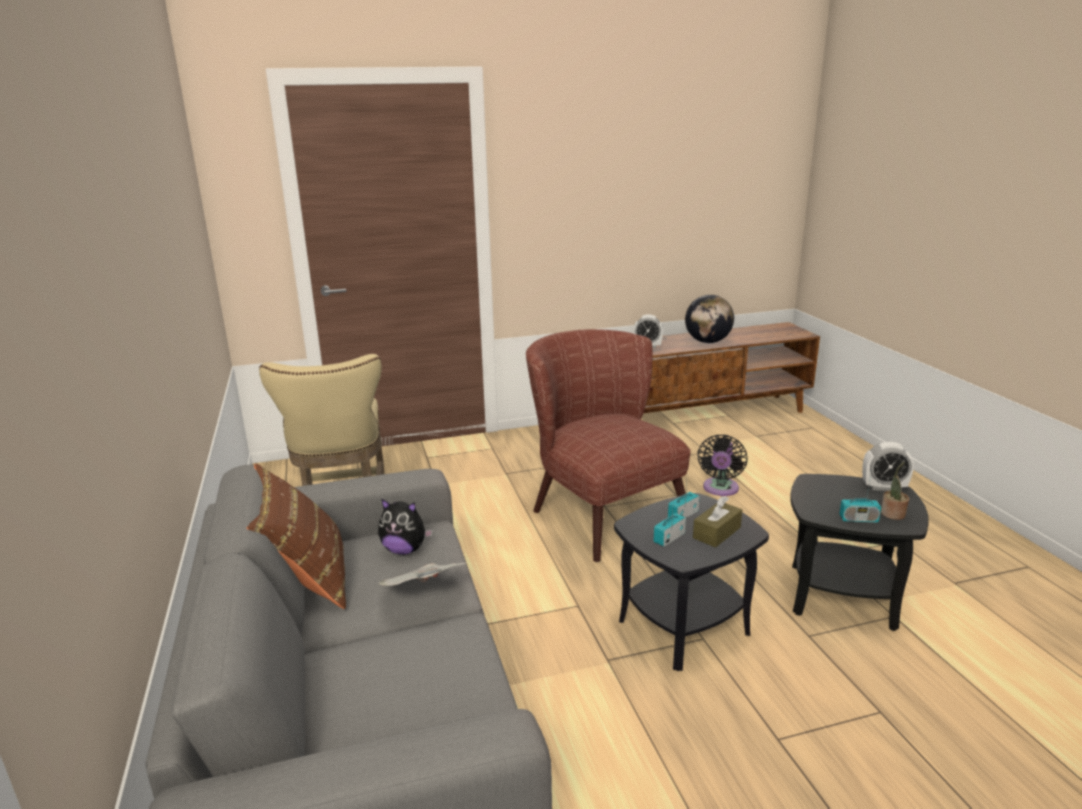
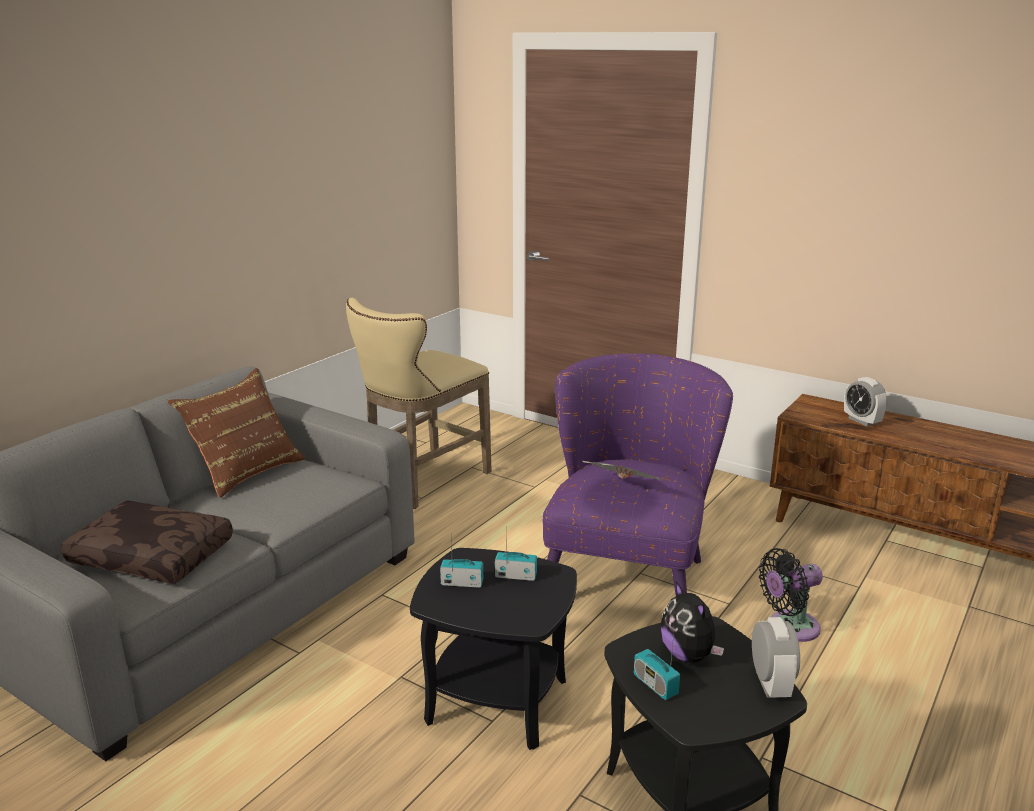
camera: 50 degrees right, 0 degrees up
(405, 550) = (315, 484): plush toy -> plush toy (688, 655)
(407, 684) = (154, 555): none -> brown pillow
(424, 593) = (264, 515): newspaper -> newspaper (624, 491)
(600, 510) = (628, 573): brown armchair -> purple armchair
(707, 342) = (956, 445): globe -> none
(716, 533) = (505, 604): brown tissue box -> none
(883, 487) = (770, 684): alarm clock -> alarm clock turned 150 degrees counterclockwise
(892, 514) = (703, 708): potted plant -> none

